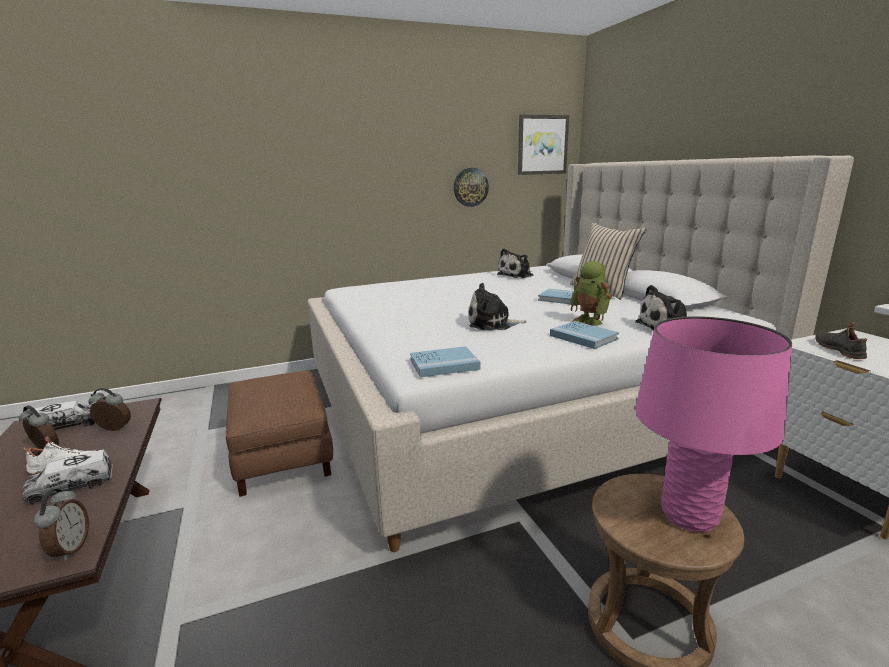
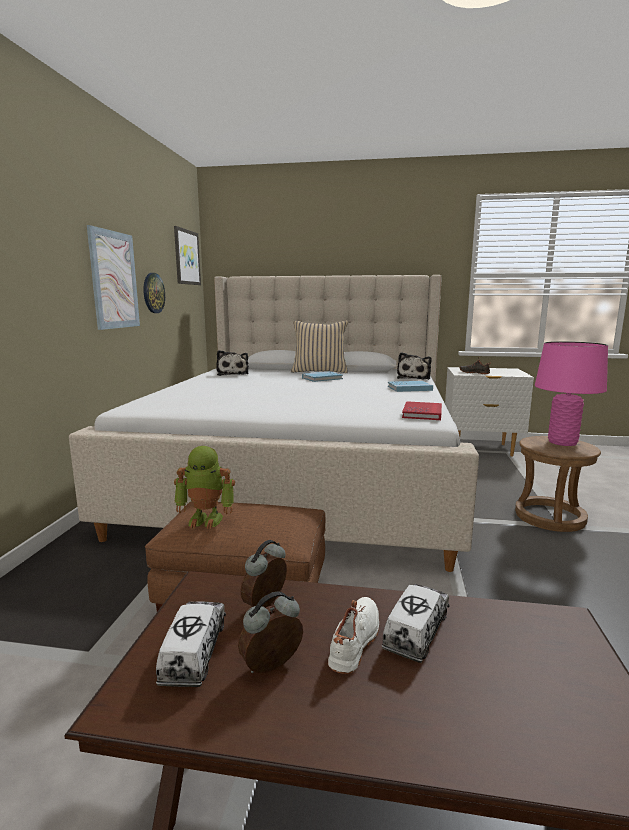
camera: 60 degrees left, 5 degrees down
(70, 549) = (552, 623): alarm clock -> none
(72, 487) = (416, 631): toy truck -> toy truck turned 150 degrees counterclockwise
(409, 179) = (114, 280): none -> picture
(444, 364) = (422, 413): blue book -> red book
(492, 324) = (350, 395): plush toy -> none
(589, 322) = (382, 383): toy robot -> toy robot (206, 519)

